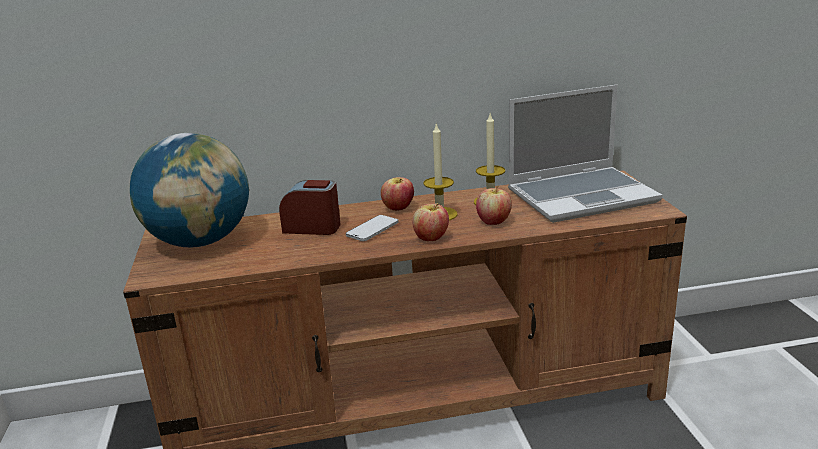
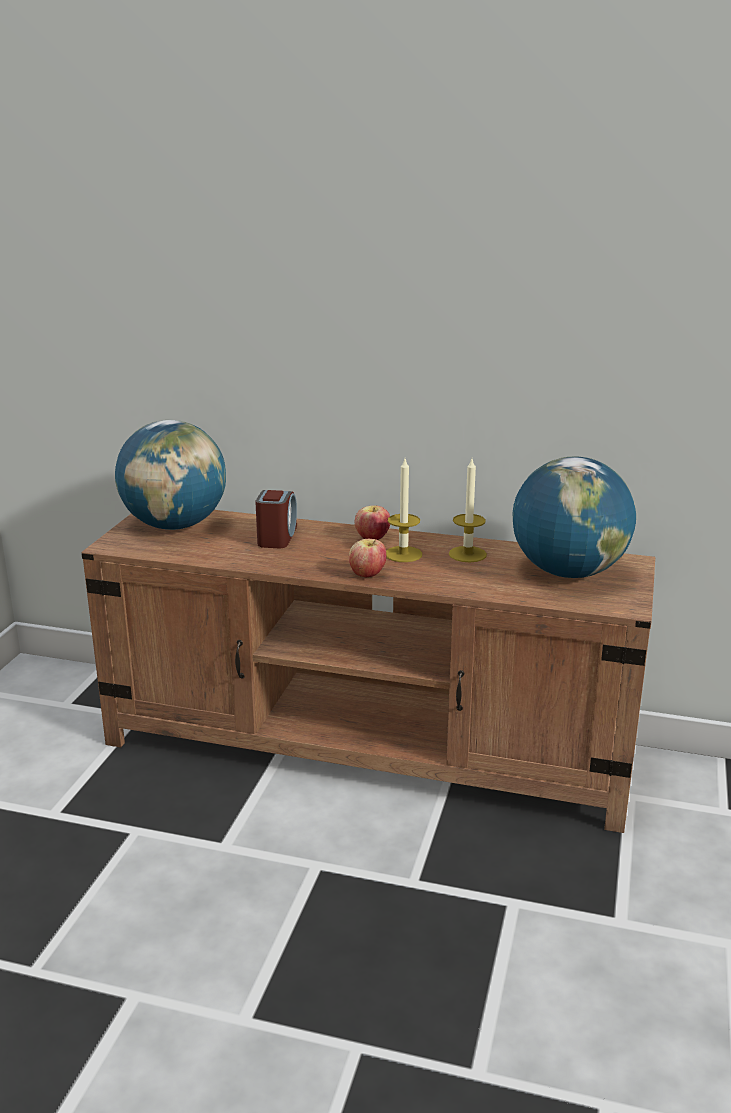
camera: 25 degrees right, 0 degrees up
(312, 228) = (277, 537): alarm clock -> alarm clock turned 60 degrees clockwise
(372, 230) = (326, 553): phone -> none
(494, 222) = (444, 575): apple -> none
(582, 196) = (568, 572): laptop -> globe

